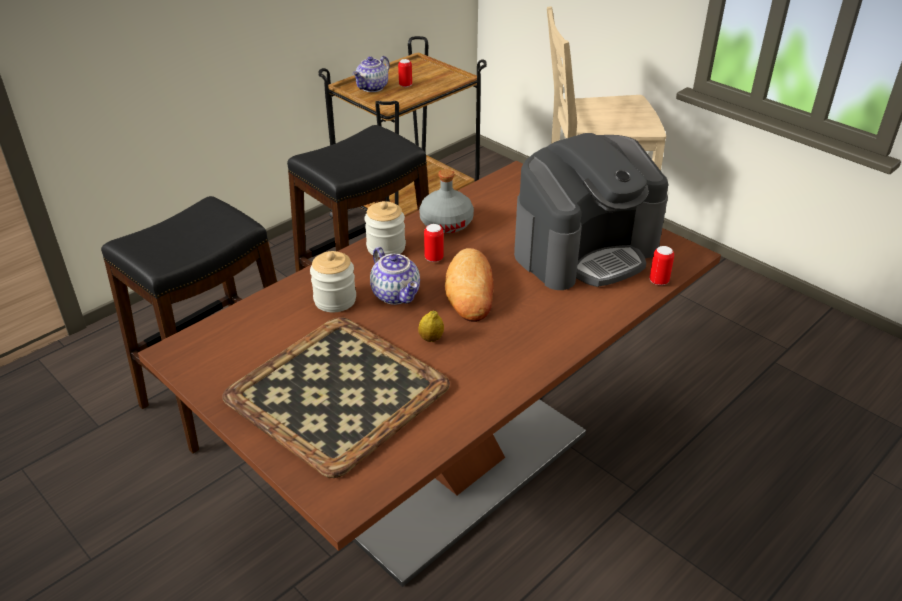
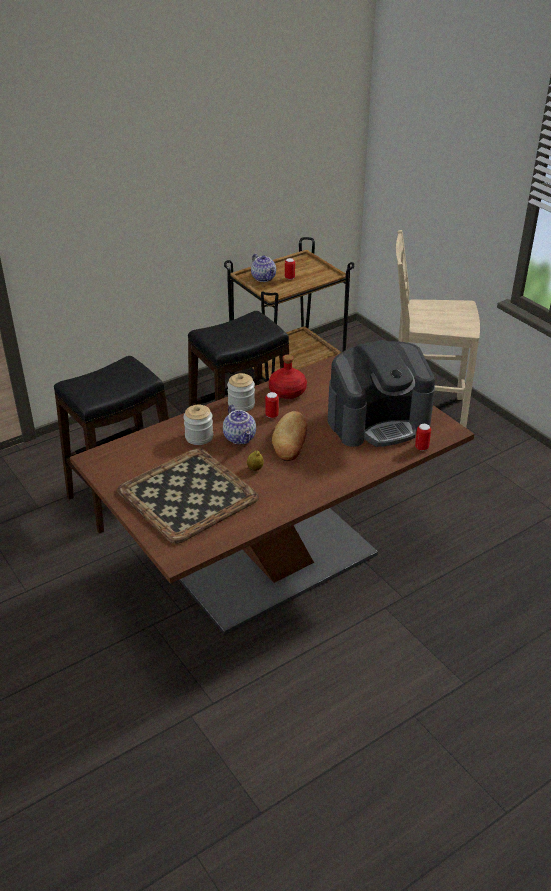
camera: 10 degrees right, 0 degrees up
(373, 88) = (264, 278): teapot -> teapot turned 75 degrees counterclockwise
(446, 223) = (287, 391): grey bottle -> red bottle

